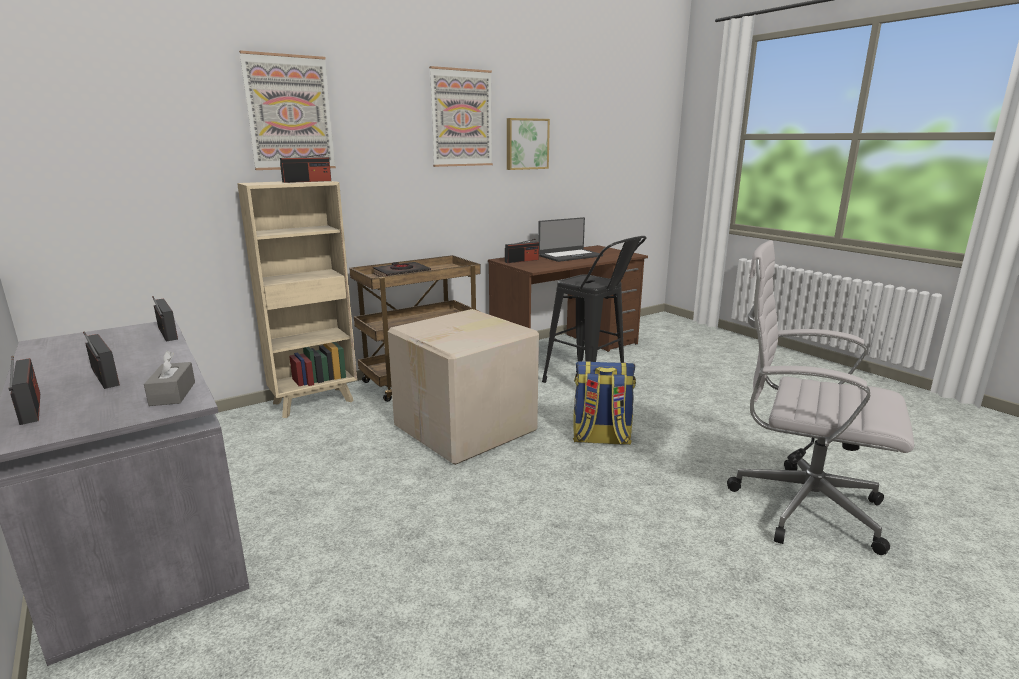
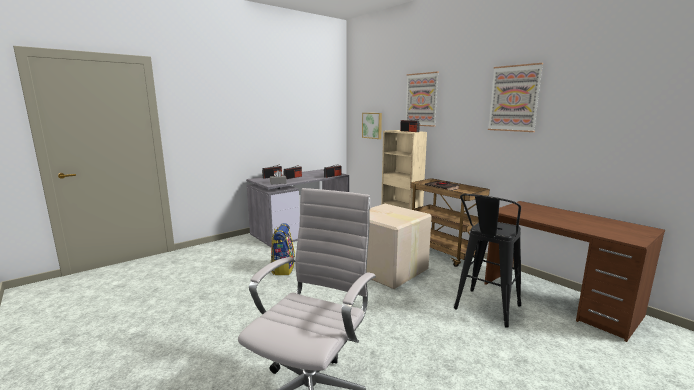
camera: 85 degrees right, 5 degrees down
(522, 261) = (528, 207): radio -> none
(526, 144) = (574, 117): picture -> picture (372, 125)
(569, 256) = (576, 219): laptop -> none
(601, 439) = (391, 311): backpack -> backpack (283, 268)

